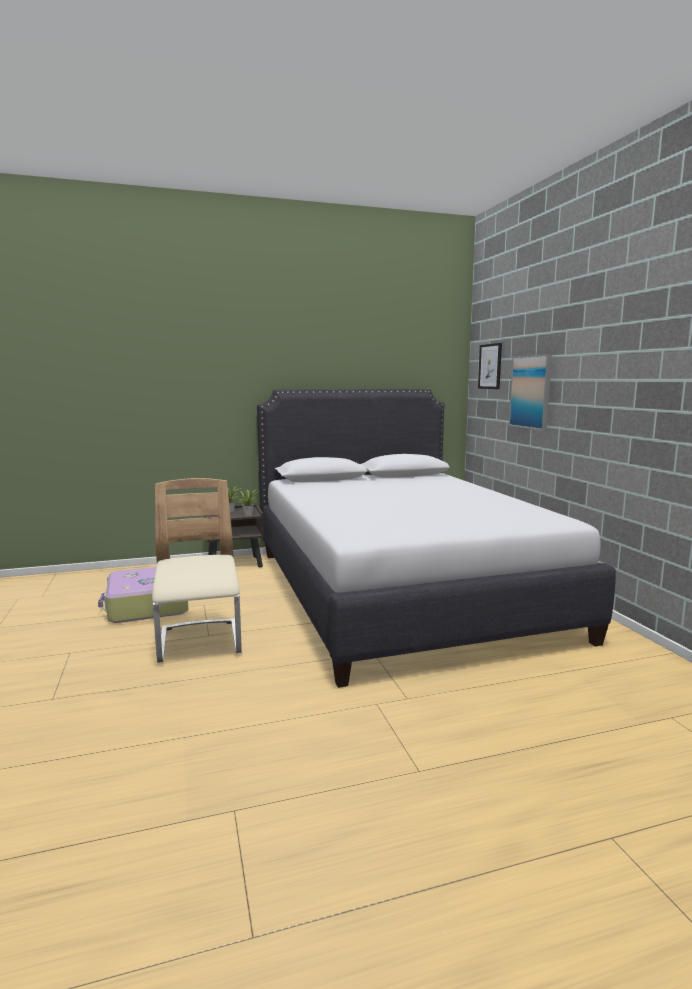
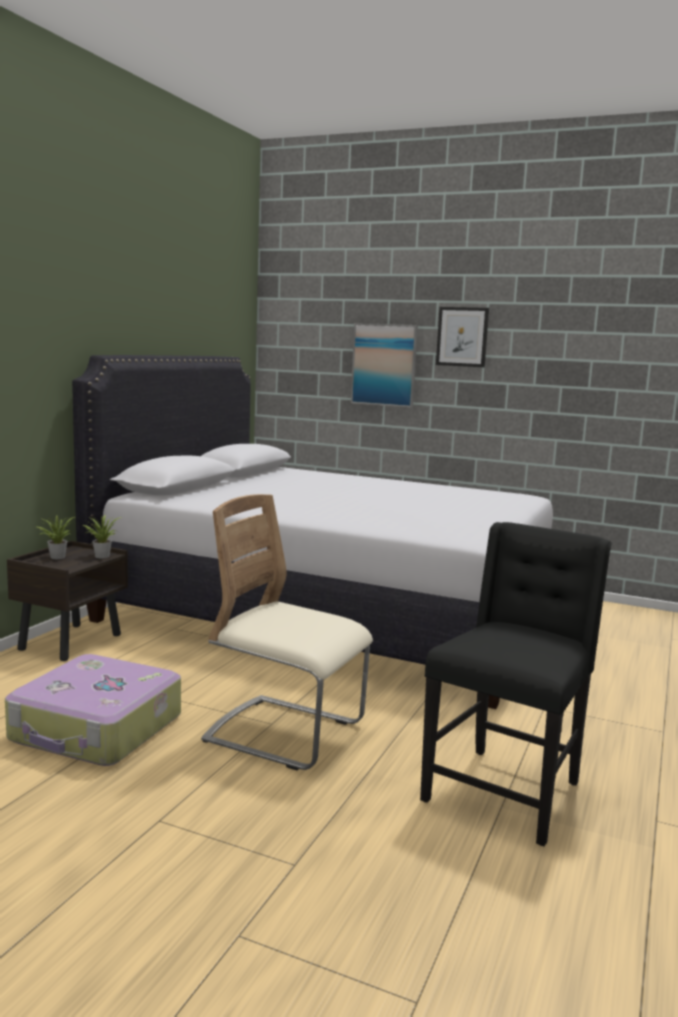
camera: 50 degrees left, 0 degrees up
(207, 731) = (505, 791): none -> black chair
(490, 366) = (305, 331): picture -> picture (462, 337)

